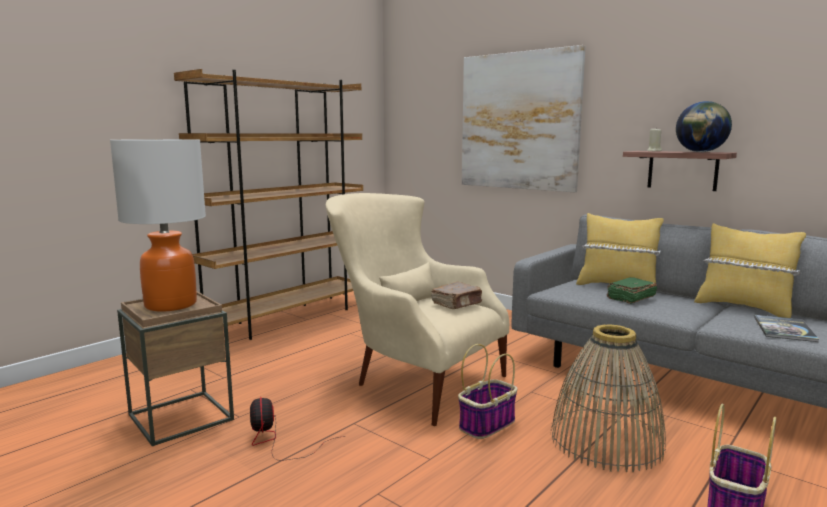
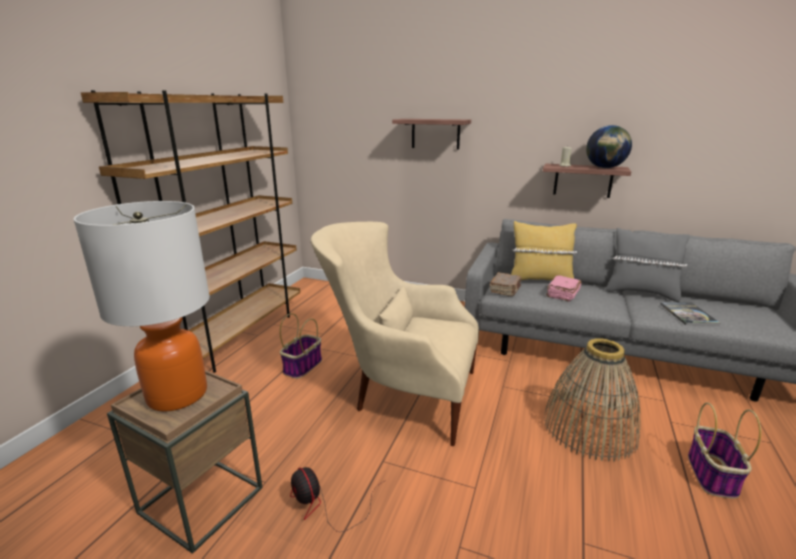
camera: 20 degrees left, 10 degrees up
(457, 304) = (442, 325): brown book -> brown book (505, 290)
(487, 424) = (494, 432): basket -> basket (303, 366)
(519, 121) = (435, 134): picture -> shelf
(630, 298) = (562, 294): green book -> pink book
(743, 308) = (640, 293): yellow pillow -> grey pillow

